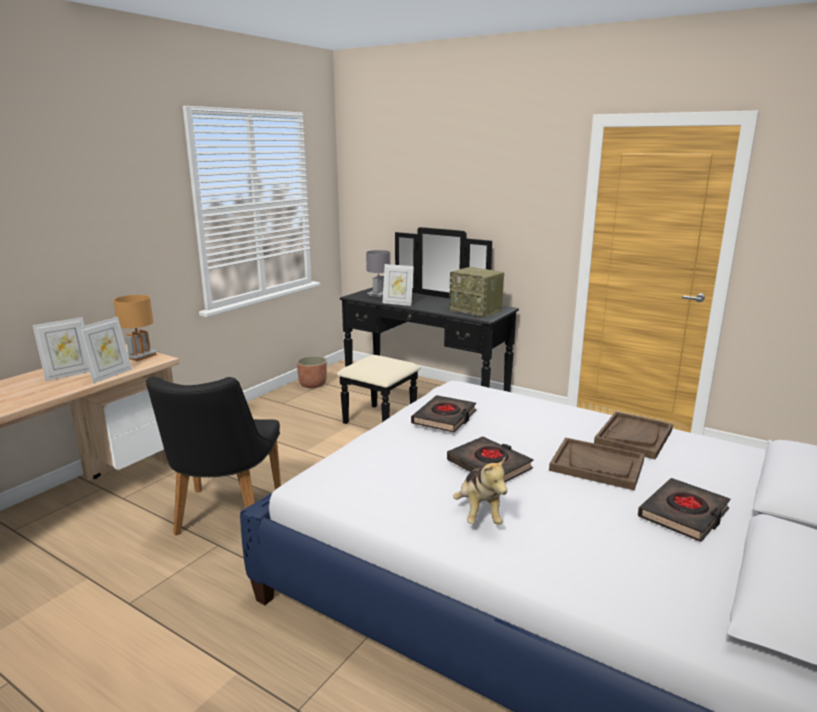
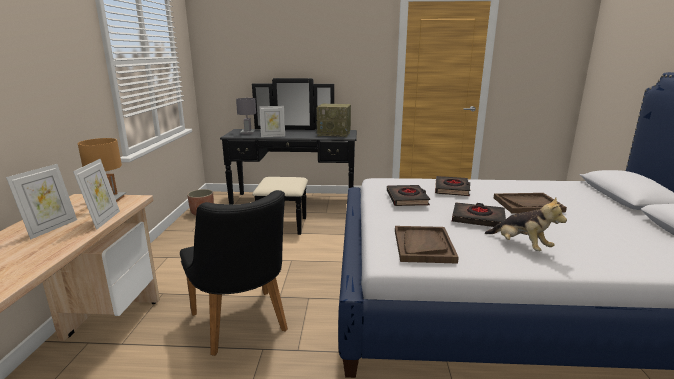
camera: 30 degrees left, 0 degrees up
(633, 437) = (516, 187): brown tray -> brown tray (423, 246)
(684, 514) = (603, 217): black book -> black book (452, 189)

